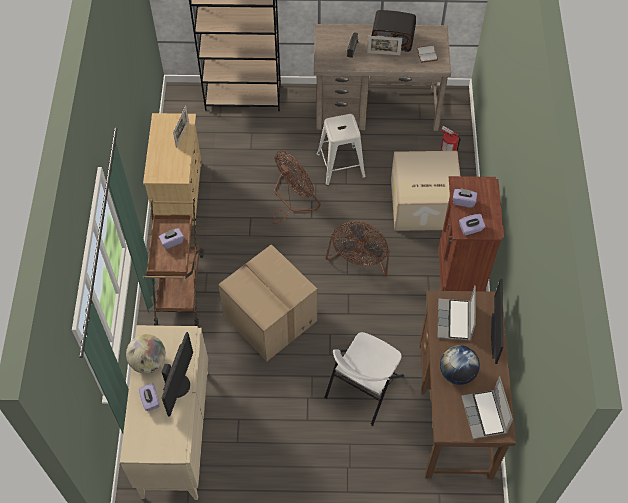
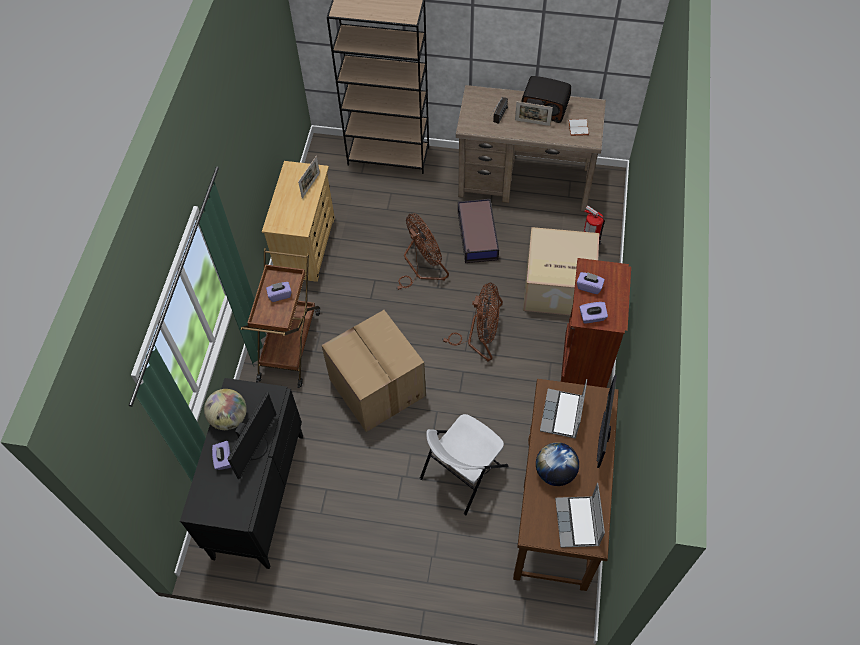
camera: 10 degrees right, 0 degrees up
(176, 433) = (259, 495): beige cabinet -> black cabinet
(340, 165) = (477, 236): white stool -> storage box
(358, 257) = (479, 334): brown fan -> brown fan turned 105 degrees counterclockwise

